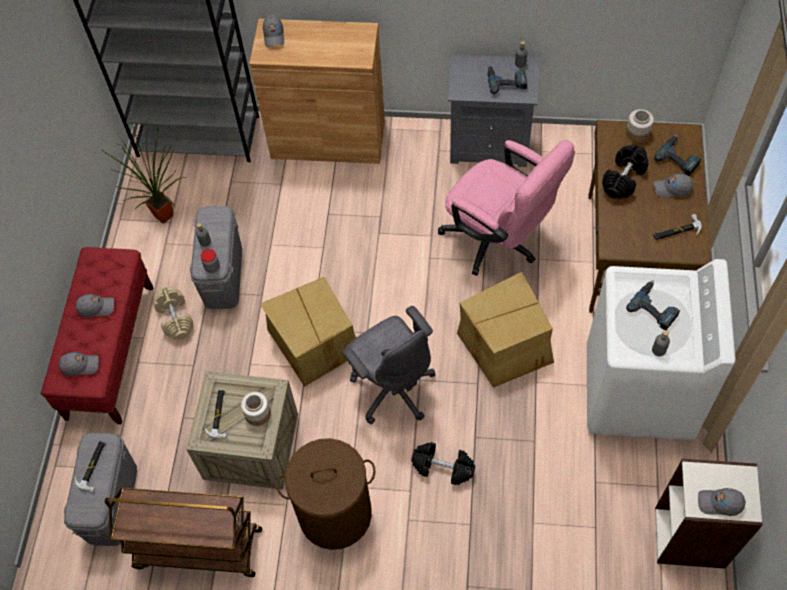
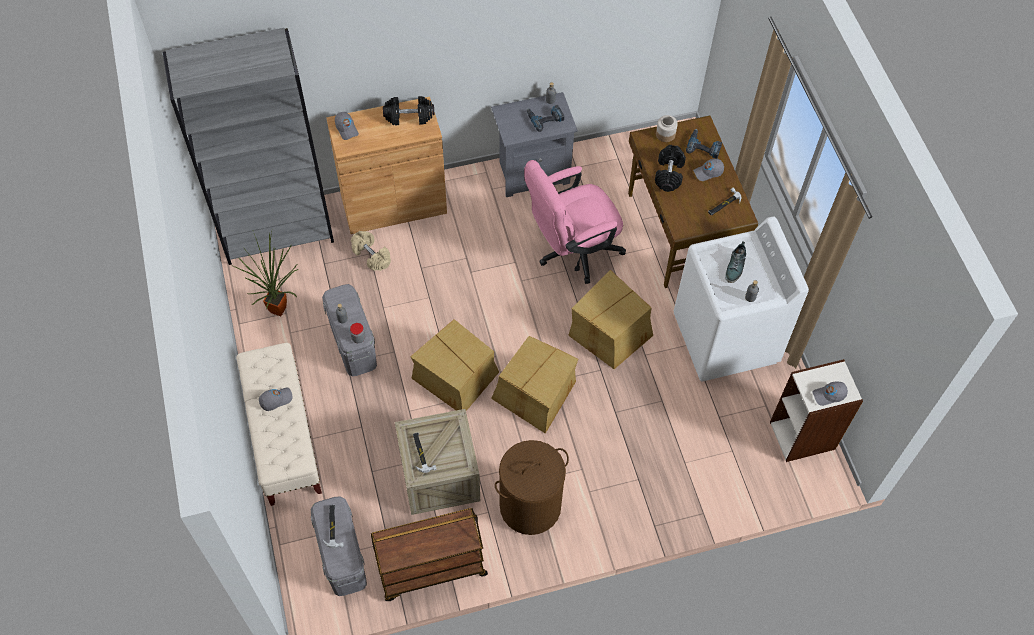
camera: 25 degrees left, 0 degrees up
(81, 366) = (285, 451): grey cap -> none
(111, 351) = (284, 437): red bench -> beige bench
(175, 318) = (328, 393): beige dumbbell -> beige dumbbell (371, 256)
(257, 414) = (452, 442): jar -> none
(393, 387) = (535, 393): grey office chair -> cardboard box
(443, 467) = (600, 443): black dumbbell -> black dumbbell (409, 116)
(498, 241) = (571, 251): pink office chair -> pink office chair turned 135 degrees clockwise
(654, 308) = (735, 267): power drill -> shoe

